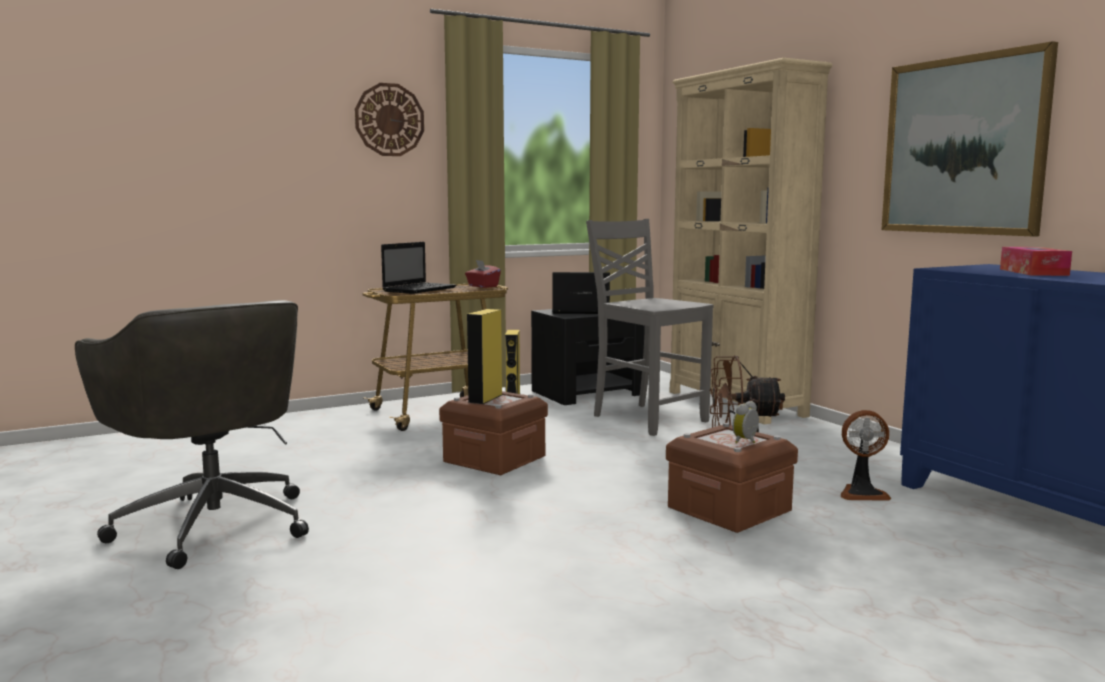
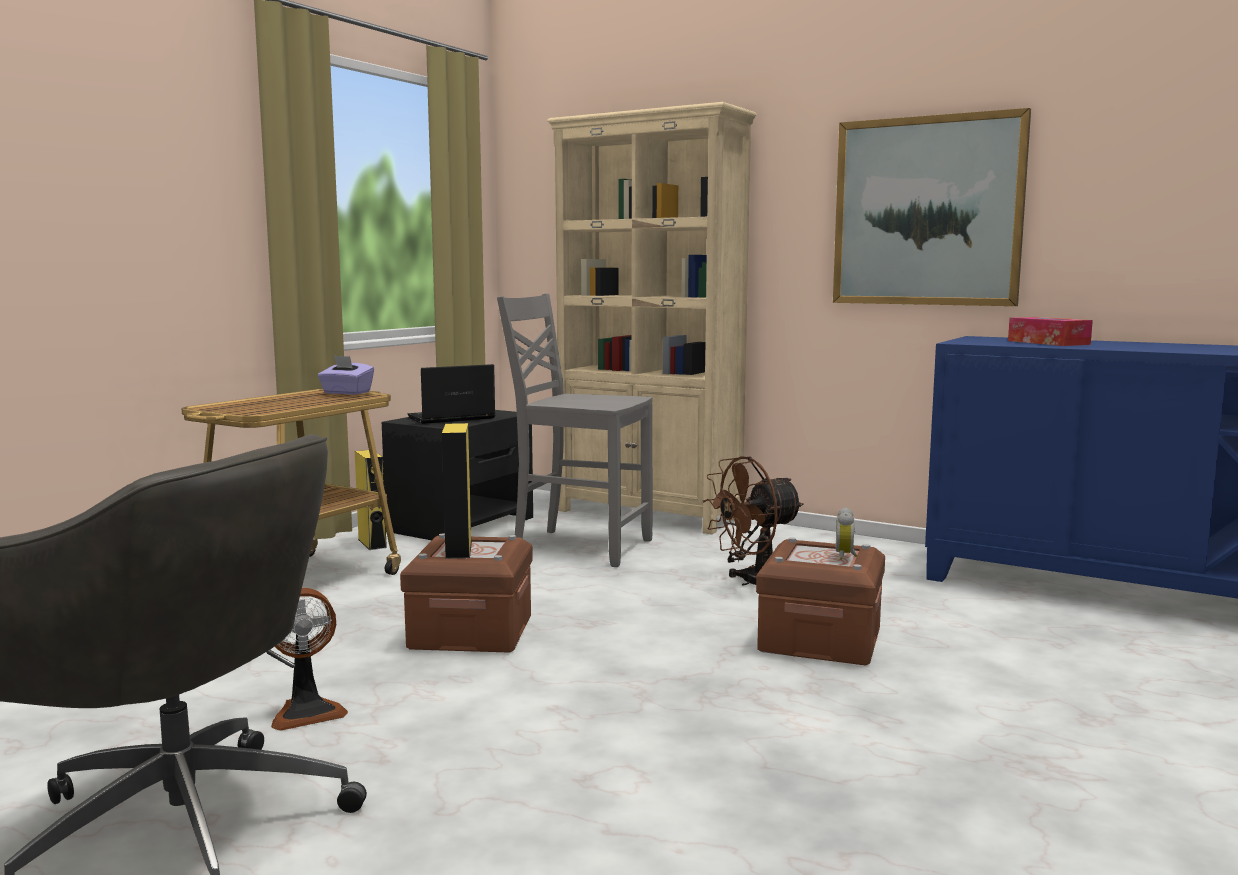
camera: 30 degrees left, 0 degrees up
(389, 120) = (177, 148): wall clock -> none
(420, 289) = (269, 403): laptop -> none
(482, 286) = (346, 393): red tissue box -> purple tissue box
(862, 493) = (908, 595): fan -> fan (307, 712)

